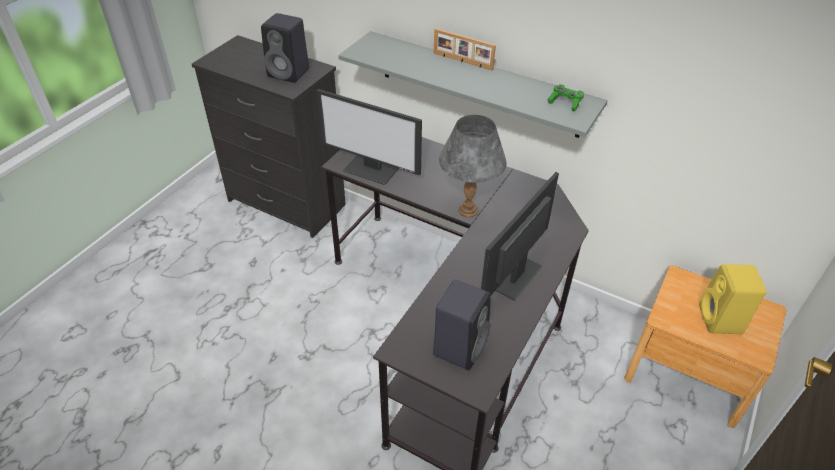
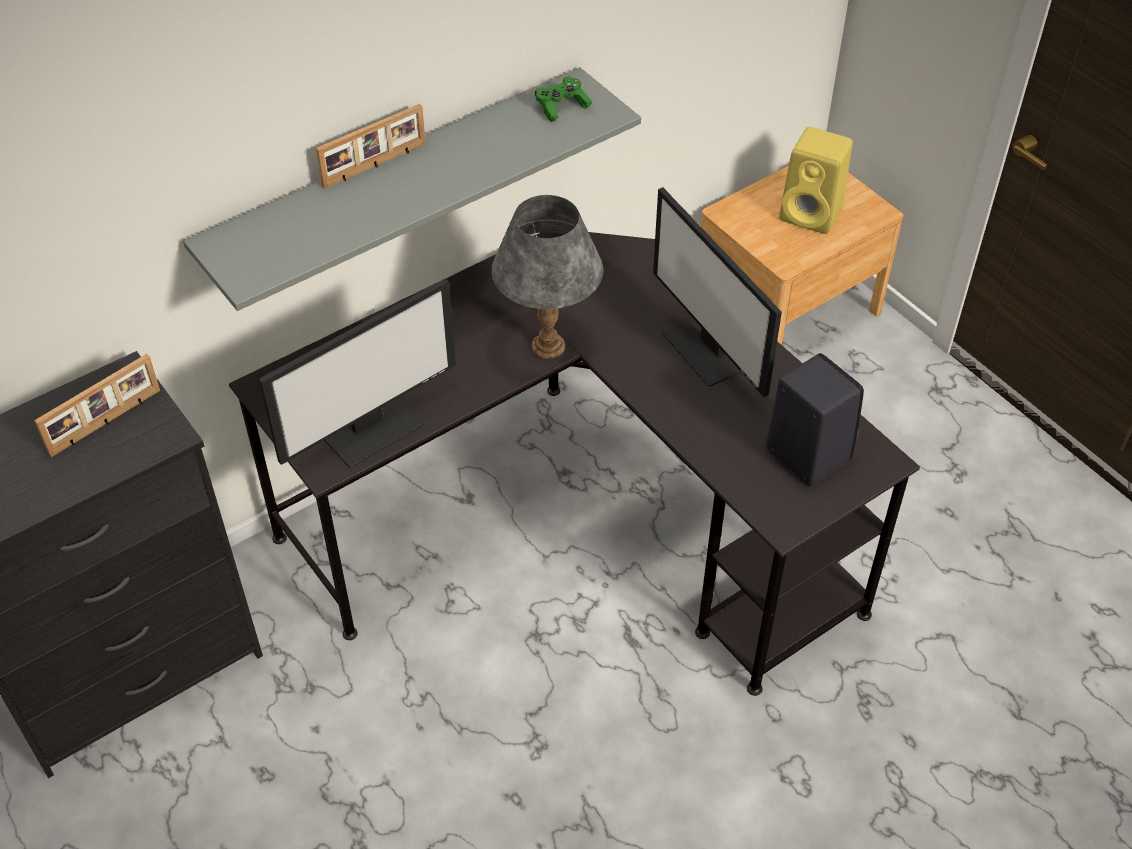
camera: 65 degrees left, 5 degrees up
(290, 73) = (106, 423): black speaker -> picture frame

